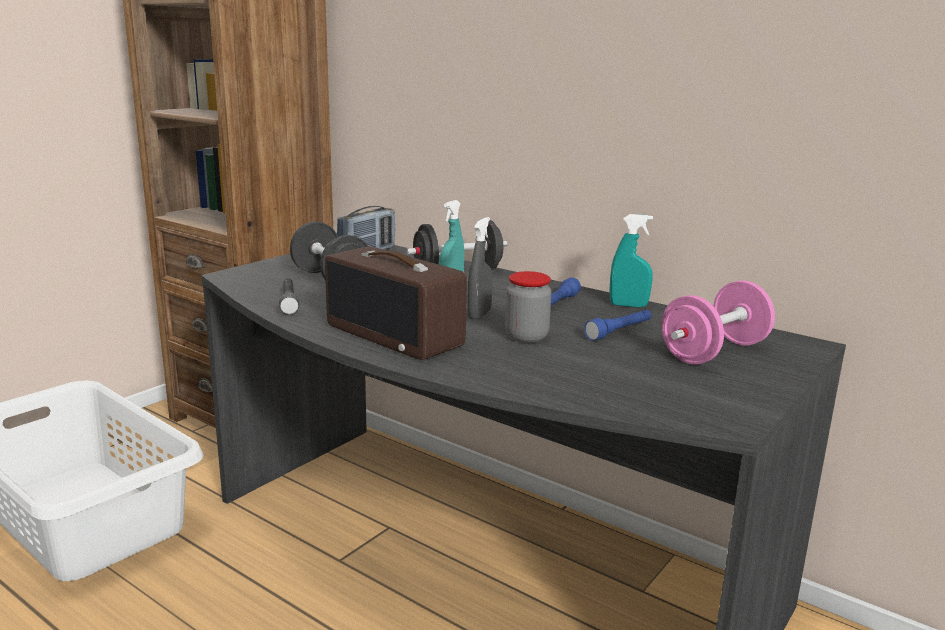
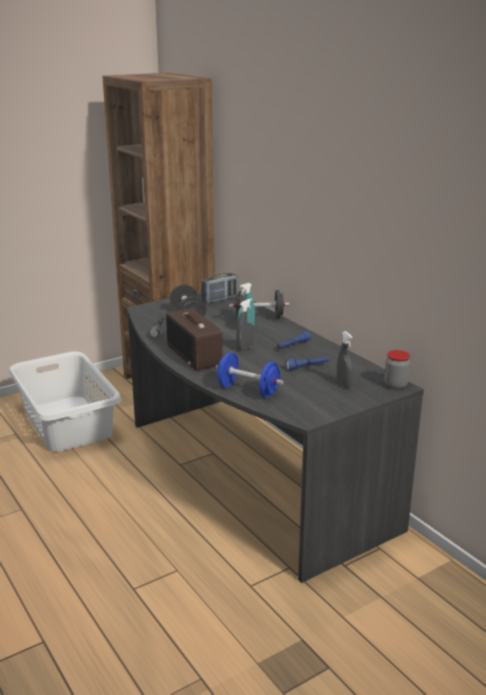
camera: 20 degrees right, 5 degrees up
(526, 337) = (257, 364): jar -> jar (395, 385)
(559, 383) = (248, 390): none -> blue dumbbell
(628, 305) = (331, 351): turquoise spray bottle -> none
(714, 352) = (343, 384): pink dumbbell -> grey spray bottle

